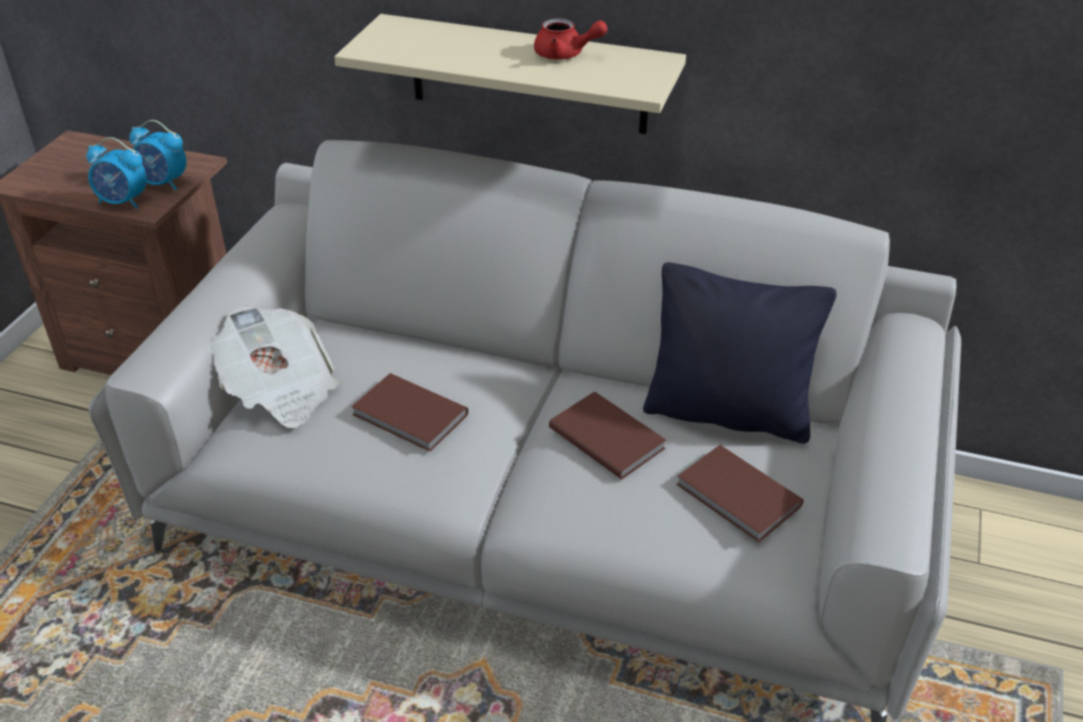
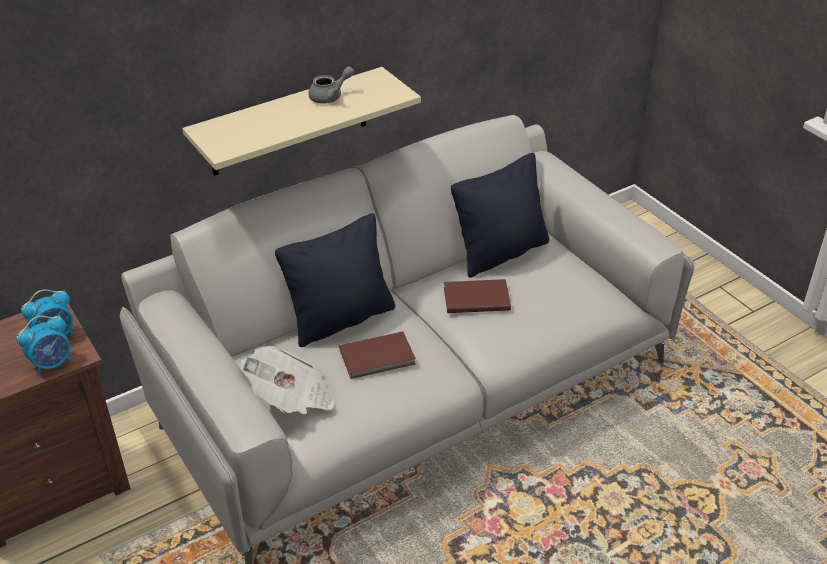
camera: 50 degrees left, 0 degrees up
(449, 355) = (341, 319): none -> black pillow
(565, 54) = (330, 96): red teapot -> grey teapot
(737, 497) = (561, 282): brown book -> none

